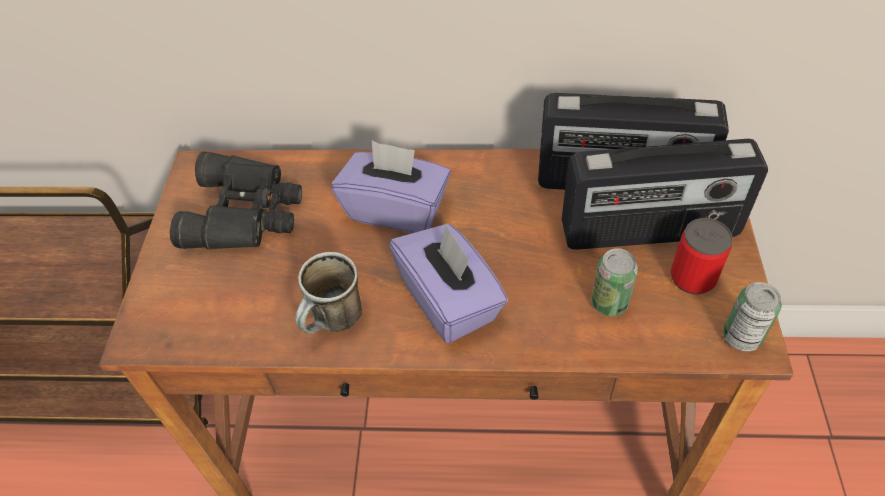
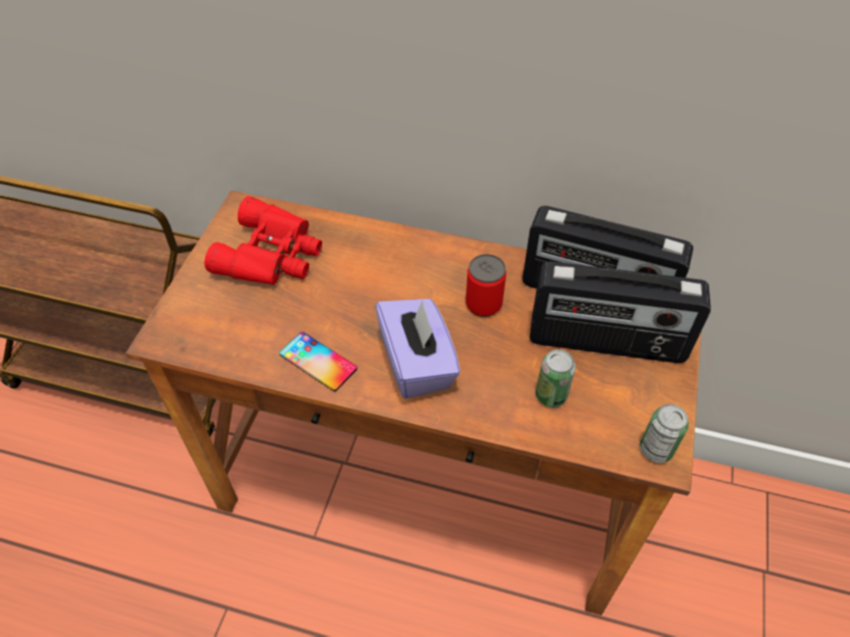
camera: 10 degrees right, 0 degrees up
(246, 213) = (272, 254): black binoculars -> red binoculars
(334, 323) = (318, 361): mug -> phone
(396, 209) = (396, 278): purple tissue box -> none
(692, 278) = (630, 390): can -> can (483, 304)

